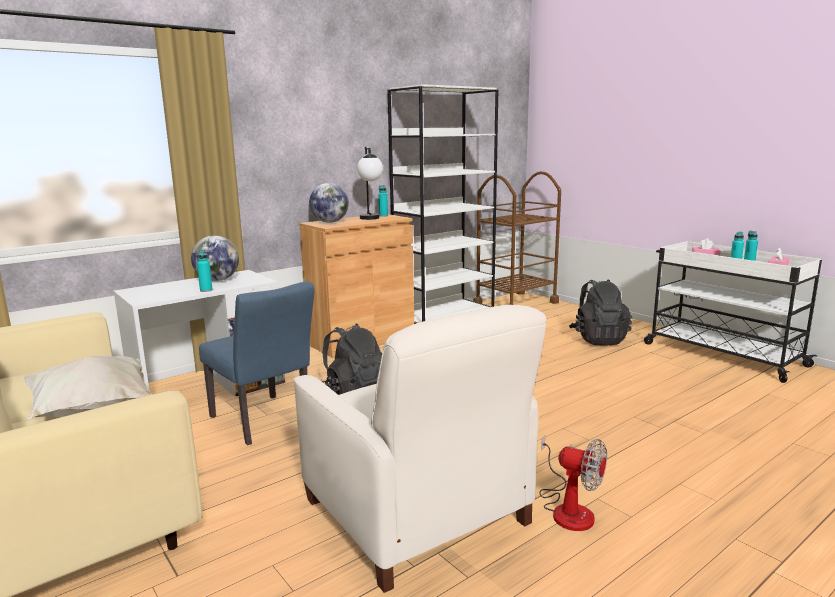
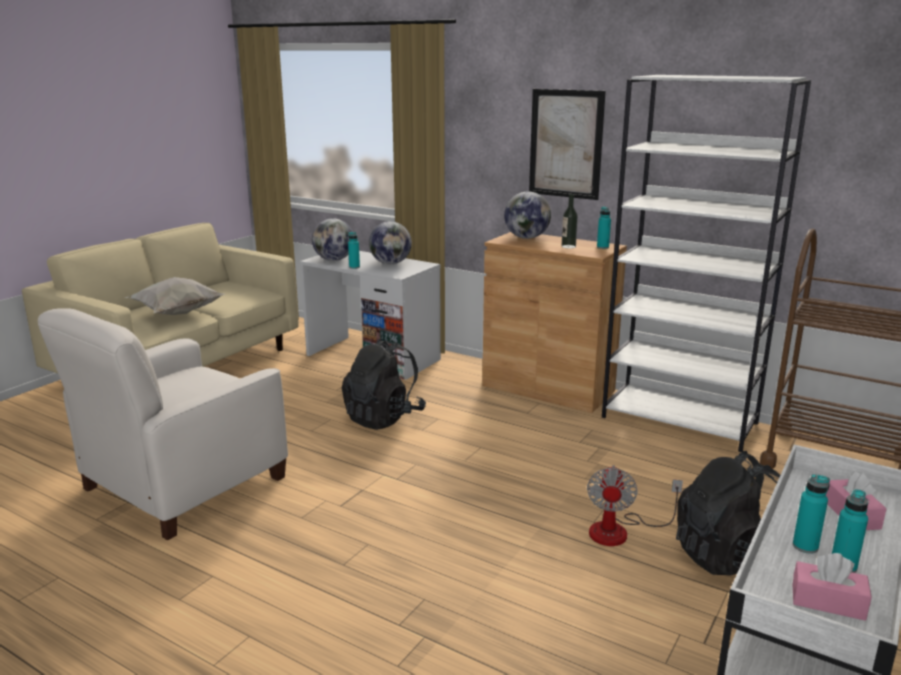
camera: 70 degrees right, 5 degrees up
(161, 294) = (334, 260): none -> globe
(264, 422) = (321, 392): blue chair -> none
(331, 143) = (566, 144): none -> picture
(371, 219) = (568, 246): table lamp -> bottle
(568, 508) = (192, 559): fan -> fan (620, 531)

